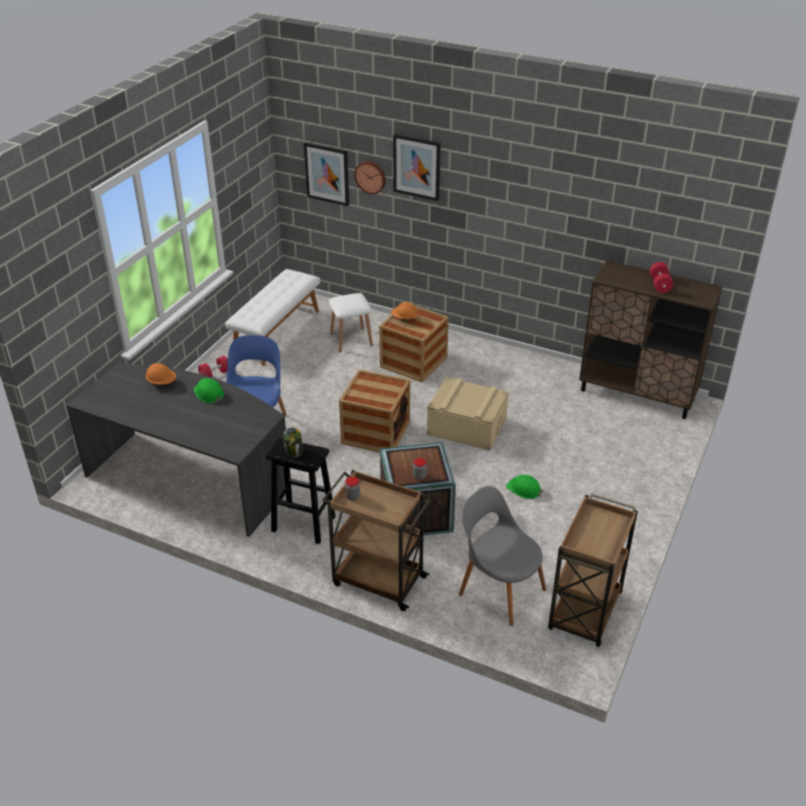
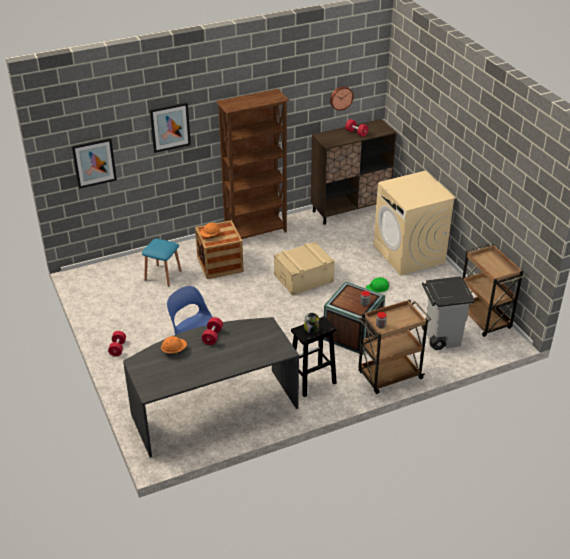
camera: 50 degrees left, 0 degrees up
(208, 393) = (212, 336): green hard hat -> red dumbbell
(276, 333) = (110, 300): white bench -> none
(351, 339) = (163, 275): white stool -> blue stool
(370, 176) = (132, 149): wall clock -> wall clock (341, 97)
(375, 432) = (266, 312): crate -> none
(498, 355) = (256, 232): none -> brown bookcase
(499, 589) = (440, 337): grey chair -> grey trash can
(622, 482) = (409, 254): none -> beige washing machine

